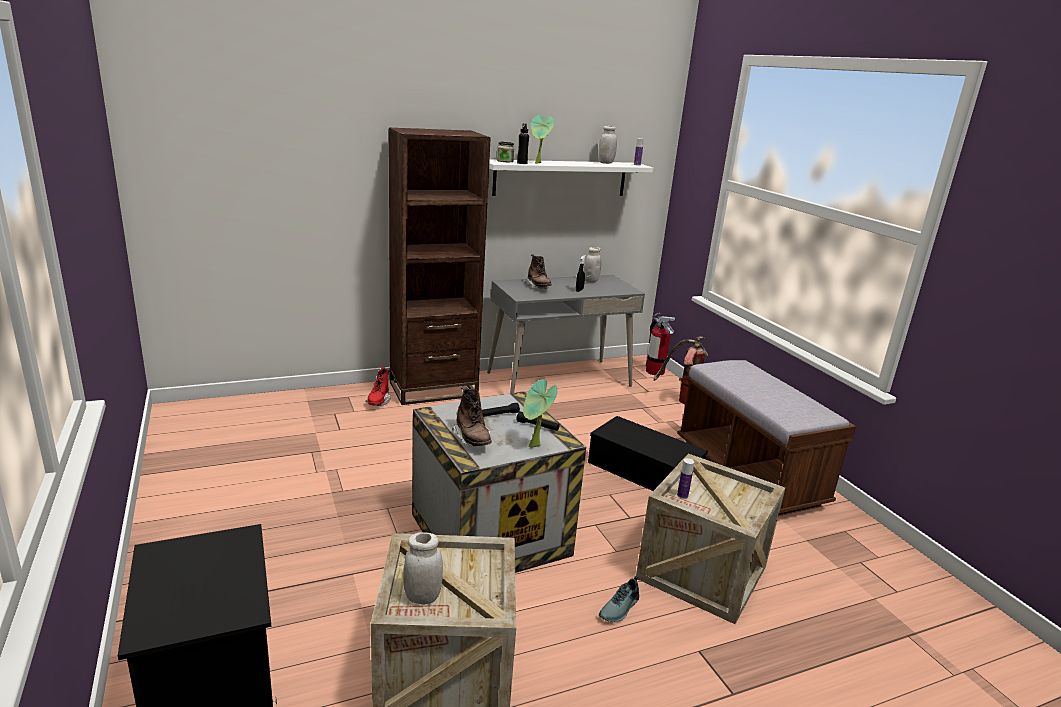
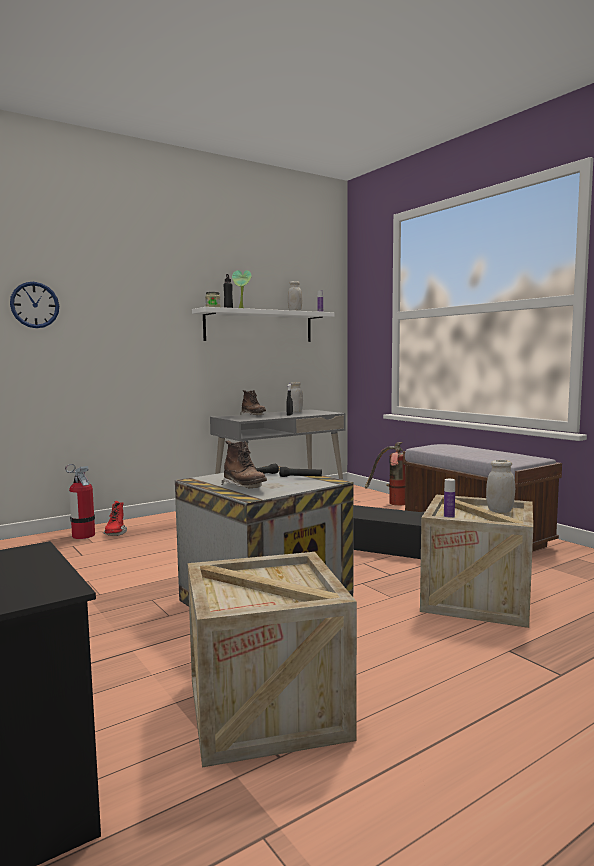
camera: 10 degrees left, 15 degrees down
(306, 158) = (34, 305): none -> wall clock
(422, 597) = (242, 600): white jar -> white jar (500, 511)
(433, 389) = (166, 520): brown bookcase -> none
(534, 447) = (306, 486): potted plant -> none
(620, 608) = (418, 633): shoe -> none
(654, 371) = (359, 490): fire extinguisher -> fire extinguisher (83, 535)

